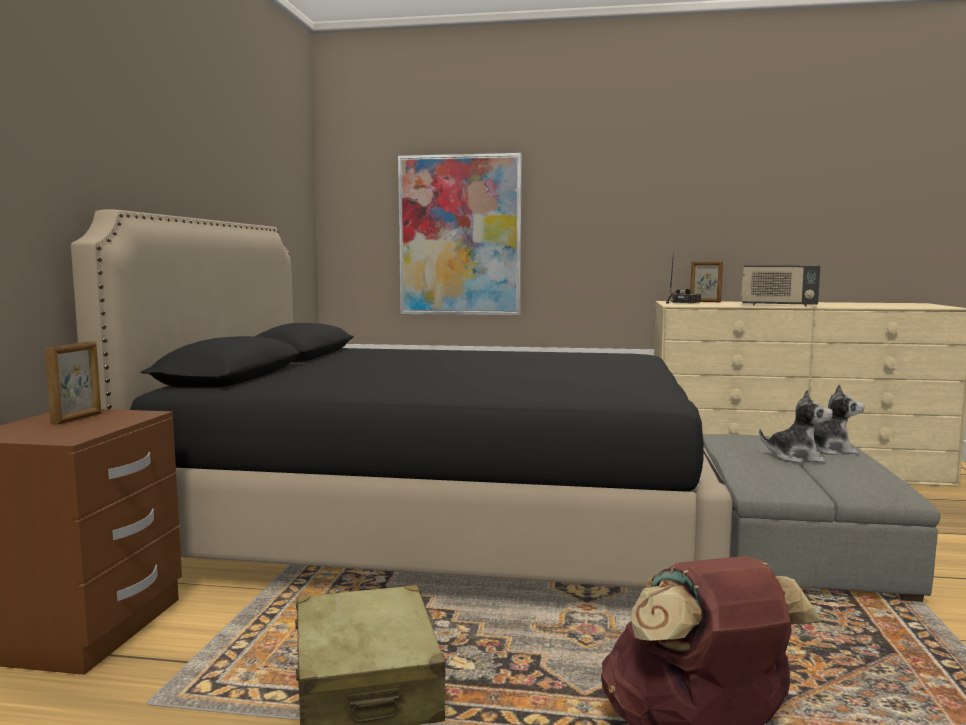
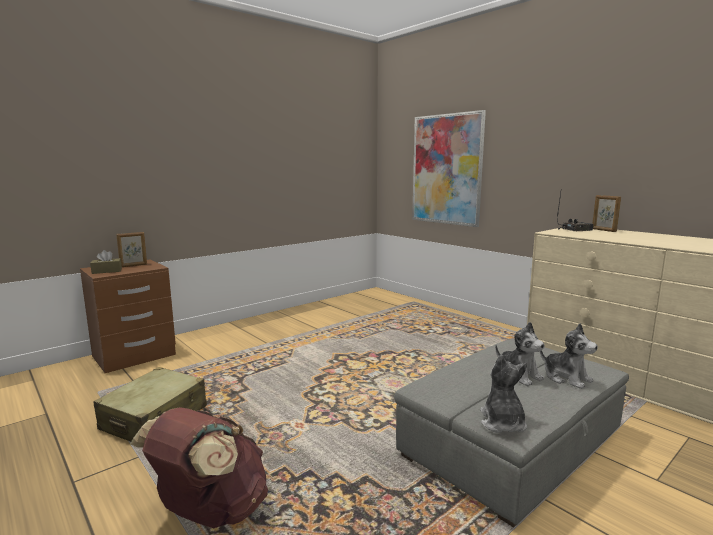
camera: 40 degrees right, 5 degrees up
(53, 433) = (107, 271): none -> brown tissue box
(438, 524) = (329, 353): black bed -> none
(778, 305) = (642, 241): radio -> none
(879, 493) = (502, 423): none -> plush toy

